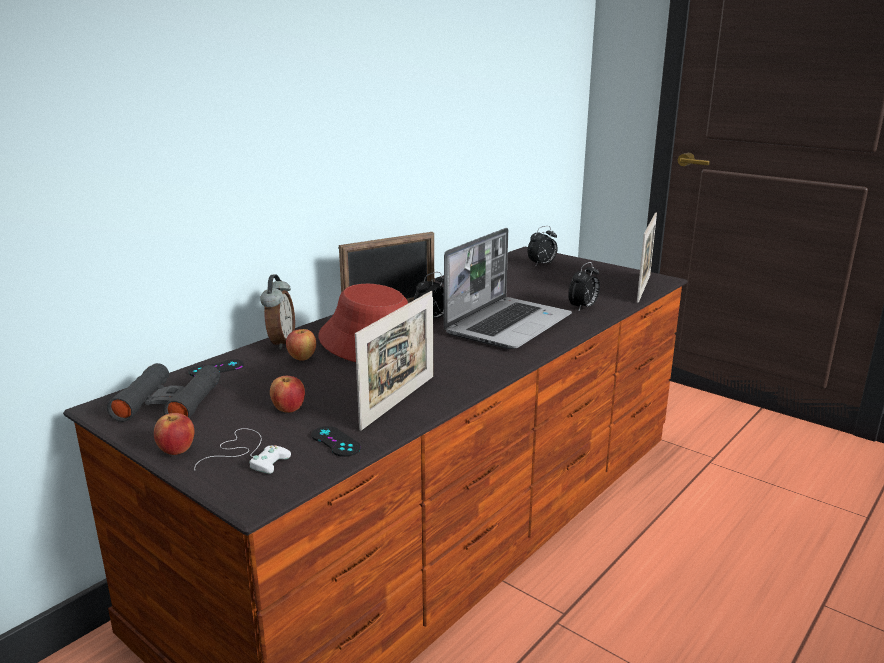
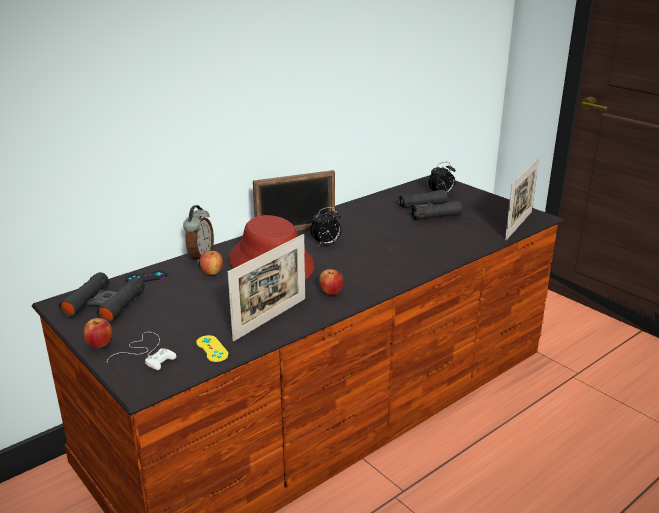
camera: 10 degrees right, 5 degrees up
(288, 409) = (187, 318): apple -> apple (331, 293)
(335, 441) = (212, 349): black game controller -> yellow game controller
(508, 324) = (385, 254): laptop -> none
(536, 281) = (428, 211): none -> black binoculars
(583, 308) = (456, 242): alarm clock -> none

